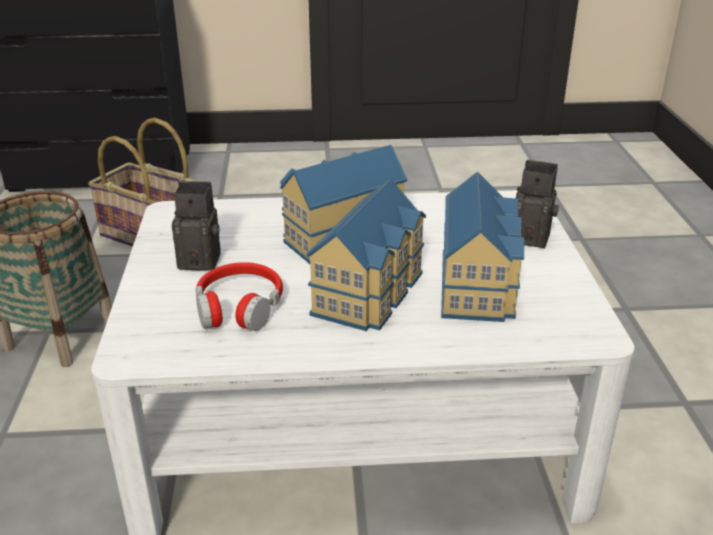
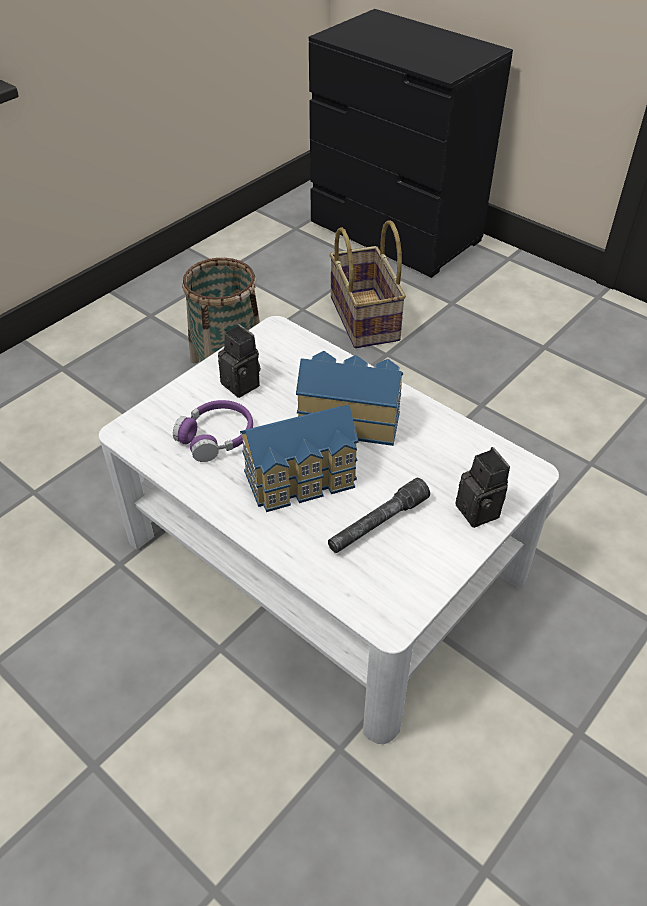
camera: 45 degrees right, 15 degrees up
(239, 307) = (216, 437): red headphones -> purple headphones
(479, 284) = (377, 524): toy house -> grey flashlight

